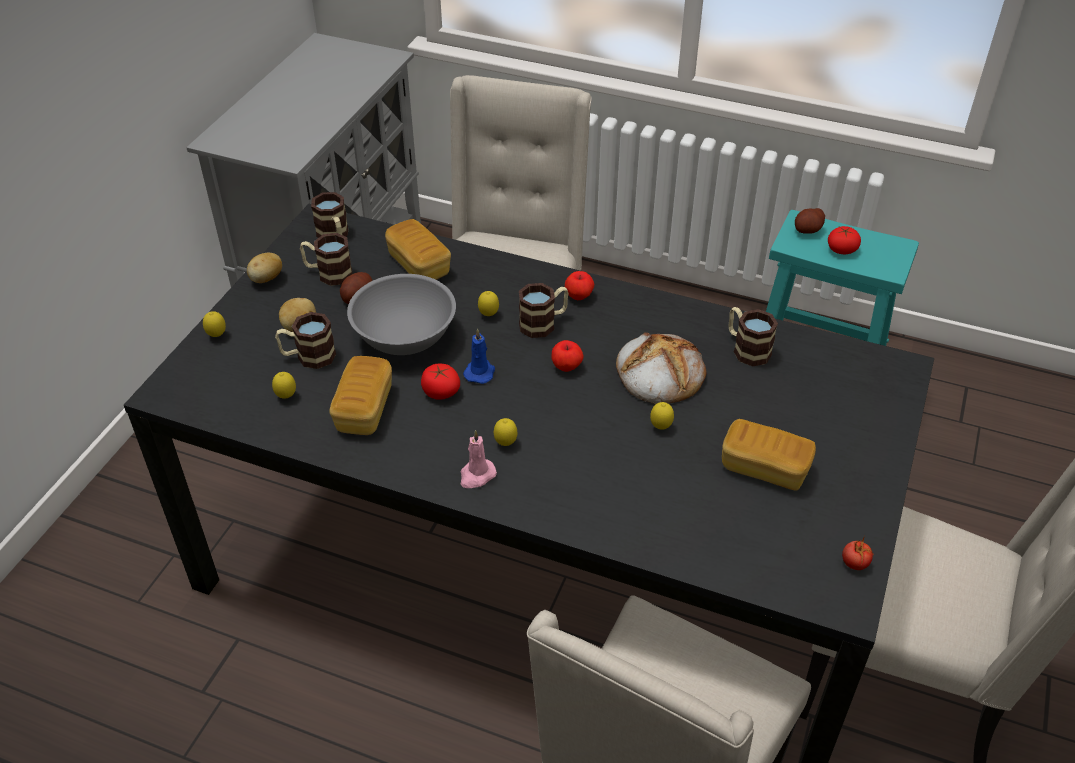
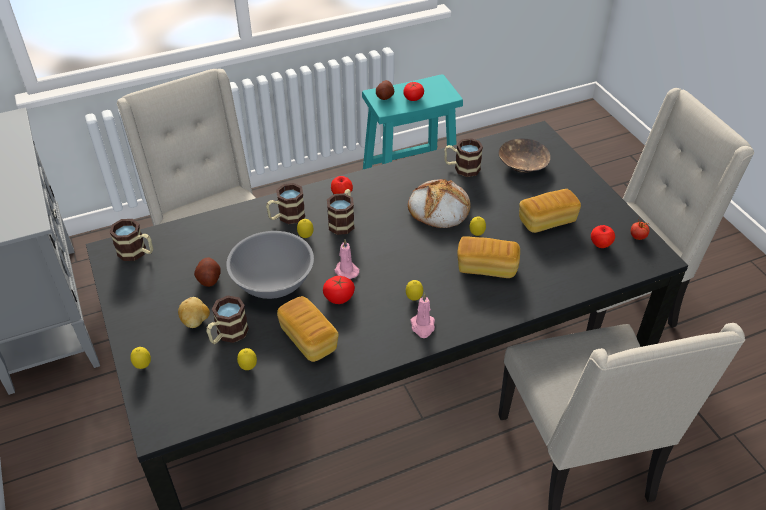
camera: 45 degrees left, 0 degrees up
(266, 279) = (126, 308): potato -> none
(328, 273) = (166, 277): mug -> mug (286, 217)
(419, 265) = (221, 235): bread -> bread (486, 267)
(480, 372) = (345, 271): blue candle -> pink candle
(566, 366) = (388, 236): apple -> apple (600, 244)
(827, 388) = (522, 164): none -> brown bowl

